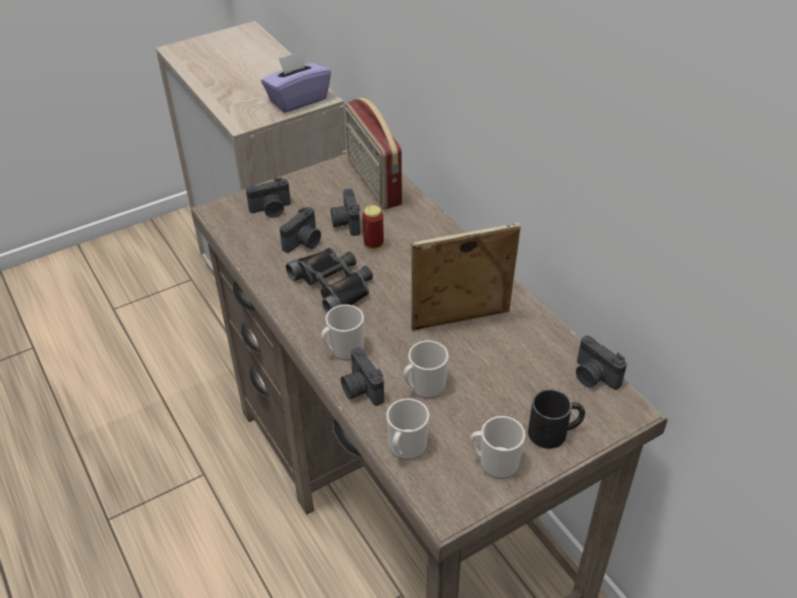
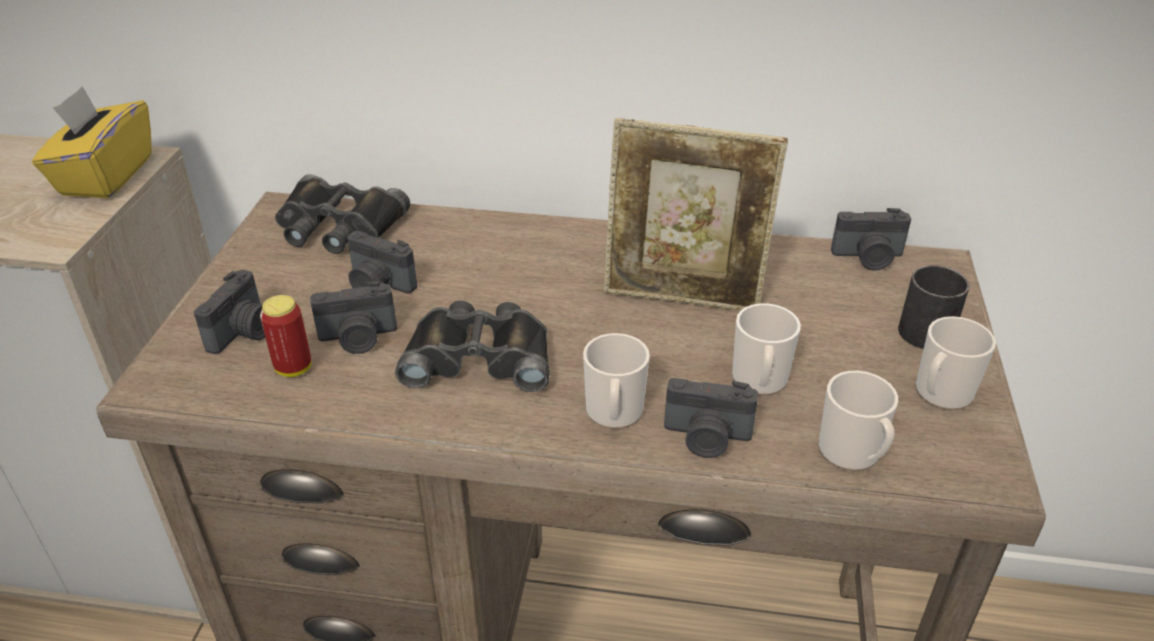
camera: 50 degrees left, 5 degrees down
(297, 100) = (105, 176): purple tissue box -> yellow tissue box
(304, 242) = (358, 338): camera -> camera turned 90 degrees clockwise
(372, 182) = (338, 226): radio -> black binoculars
(373, 245) = (454, 286): can -> can (293, 368)
(460, 324) = (683, 298): picture frame -> picture frame turned 105 degrees counterclockwise

